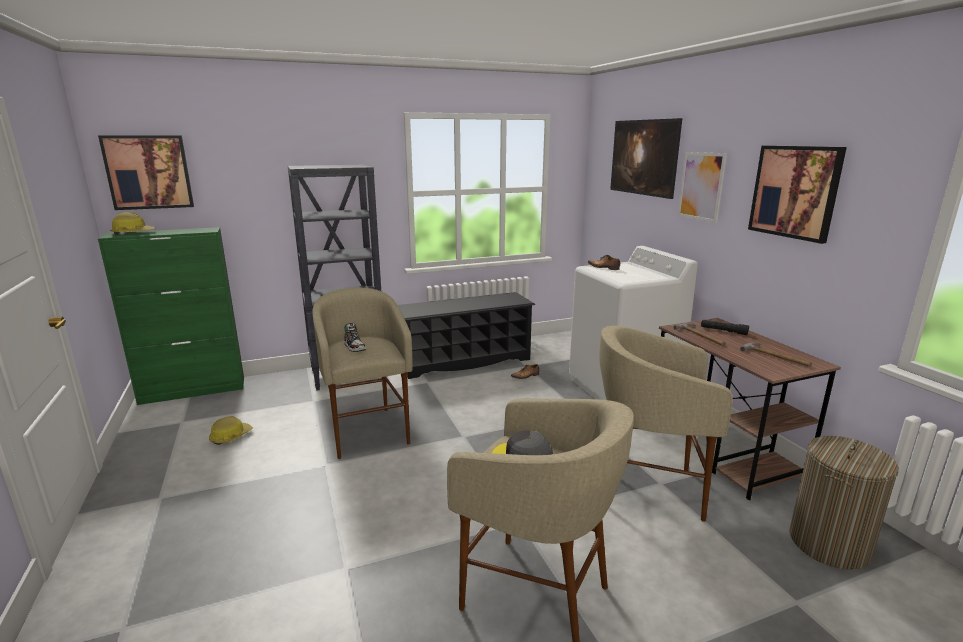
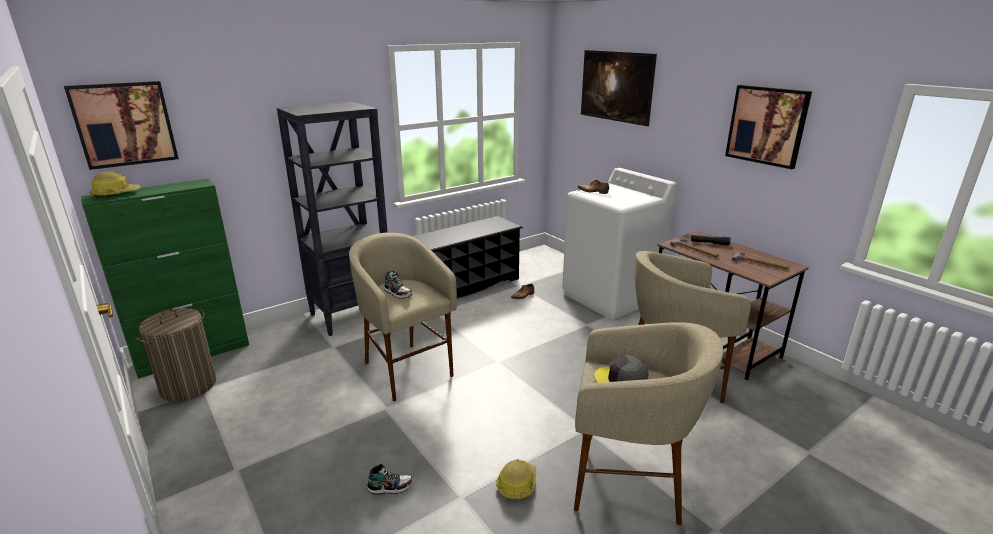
camera: 15 degrees left, 5 degrees up
(230, 436) = (269, 396): hard hat -> hard hat (517, 484)
(284, 542) = (390, 487): none -> shoe
(701, 186) = (677, 116): picture -> none
(828, 543) = (813, 404): laundry basket -> laundry basket (188, 386)

